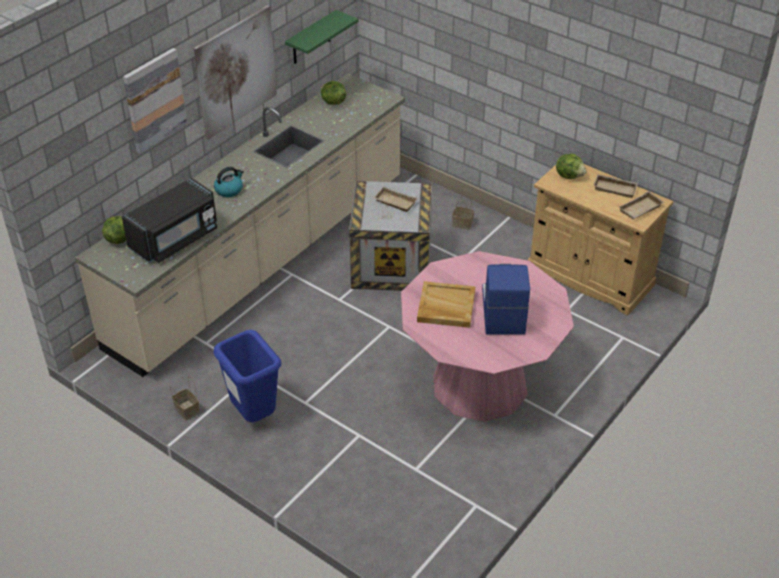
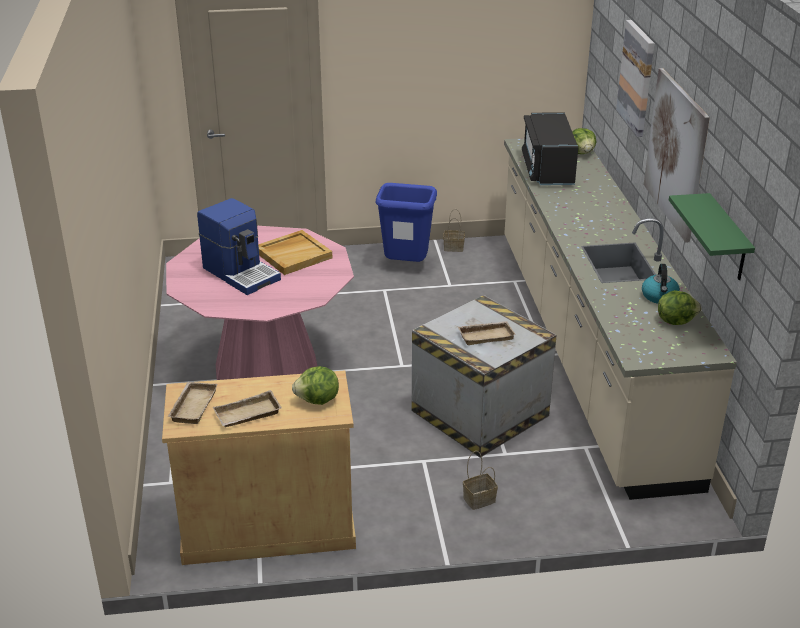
camera: 135 degrees right, 10 degrees down
(229, 190) = (584, 210): kettle -> kettle (659, 297)

